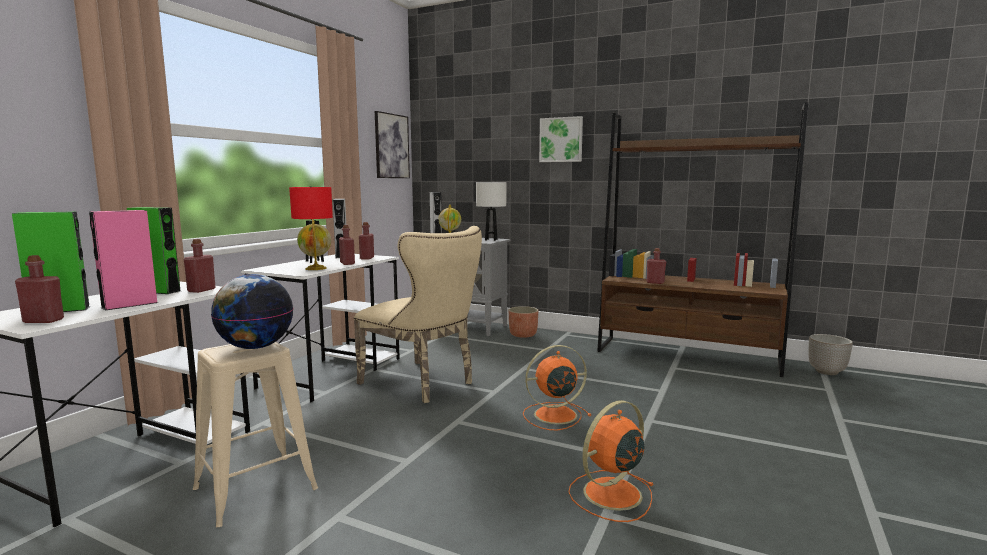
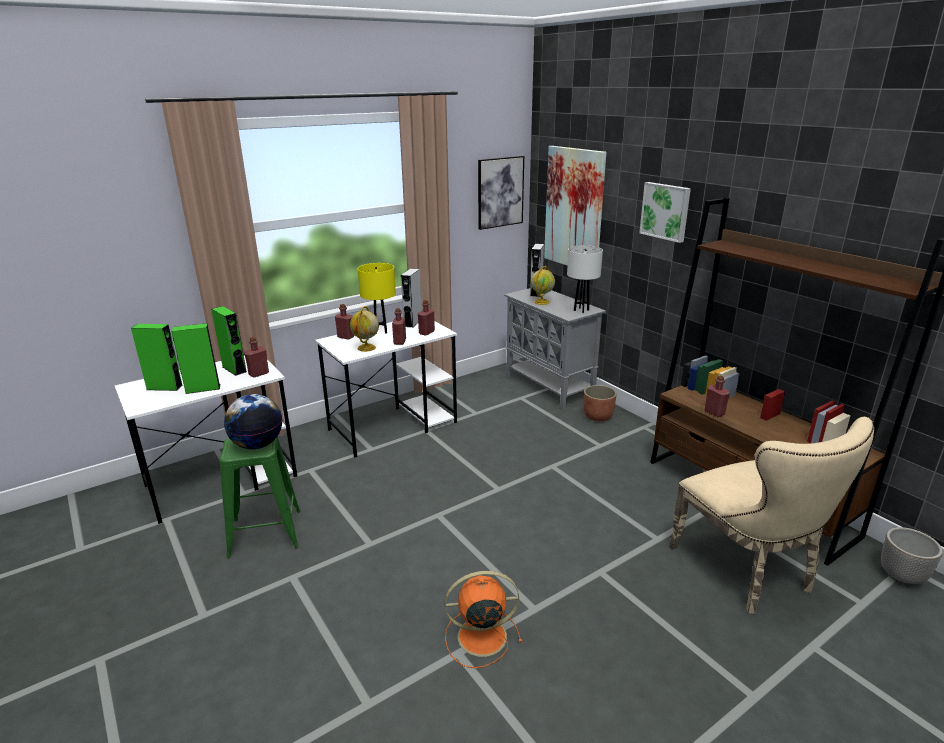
camera: 30 degrees right, 15 degrees up
(43, 321) = (147, 401): red bottle -> red bottle (345, 337)
(130, 305) = (203, 388): pink speaker -> green speaker
(256, 488) = (266, 533): beige stool -> green stool
(314, 261) = (380, 331): red table lamp -> yellow table lamp
(423, 383) = (450, 461): beige chair -> beige chair (748, 572)
(465, 156) = (574, 209): none -> picture
(553, 415) = (520, 535): orange fan -> none

